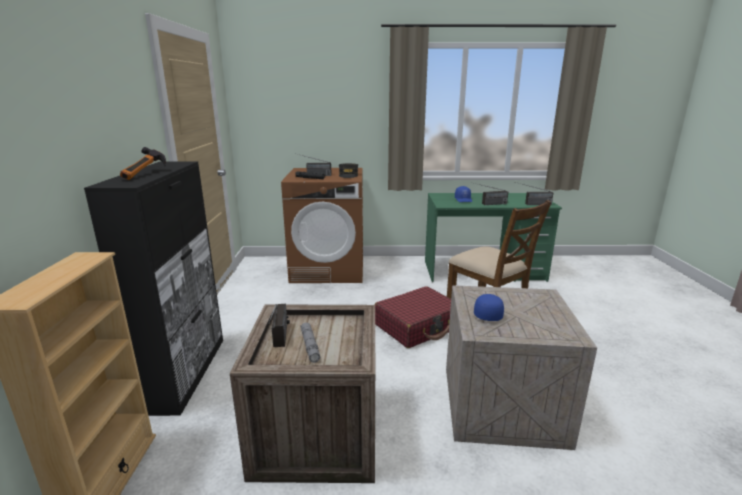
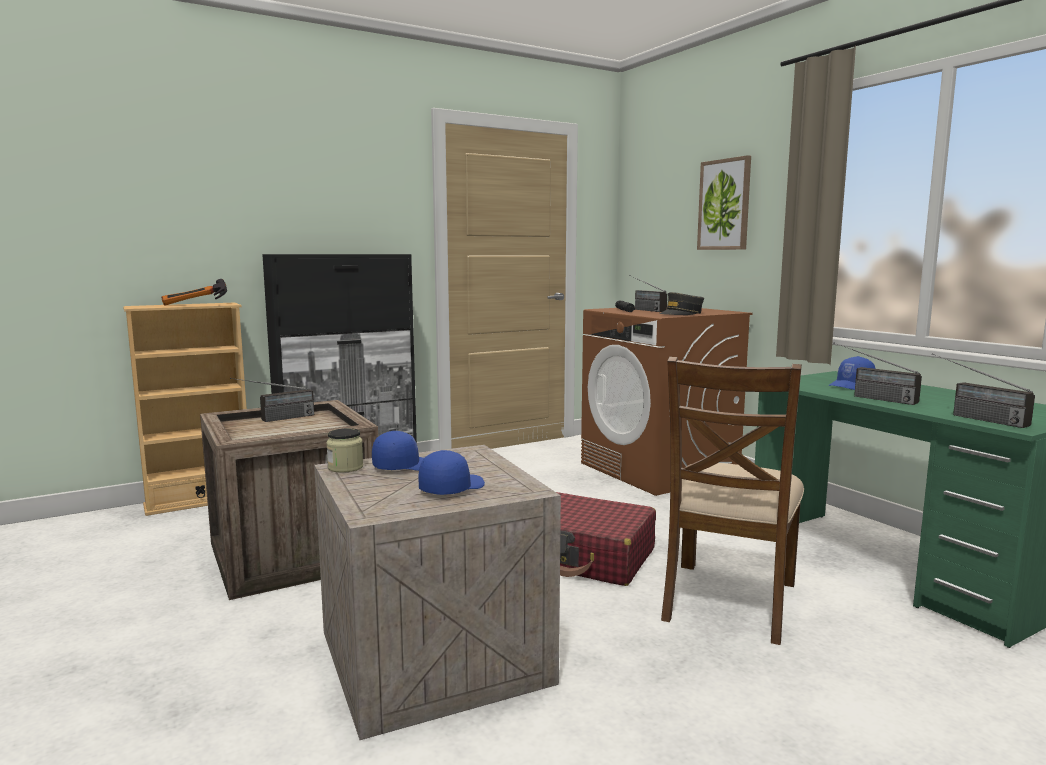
camera: 60 degrees right, 10 degrees down
(147, 174) = (326, 253): hammer -> hammer (196, 304)
(310, 345) = (272, 427): grey flashlight -> none
(334, 104) = (724, 205): none -> picture
(478, 331) = (345, 467): none -> jar
(536, 309) = (451, 488): none -> blue cap

